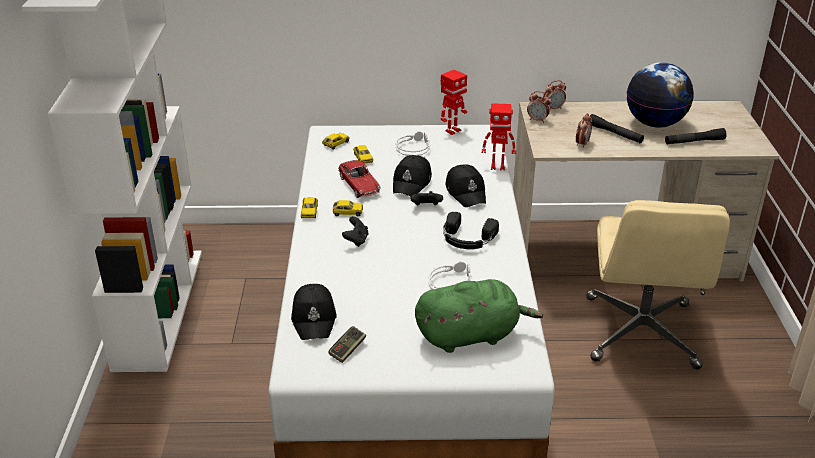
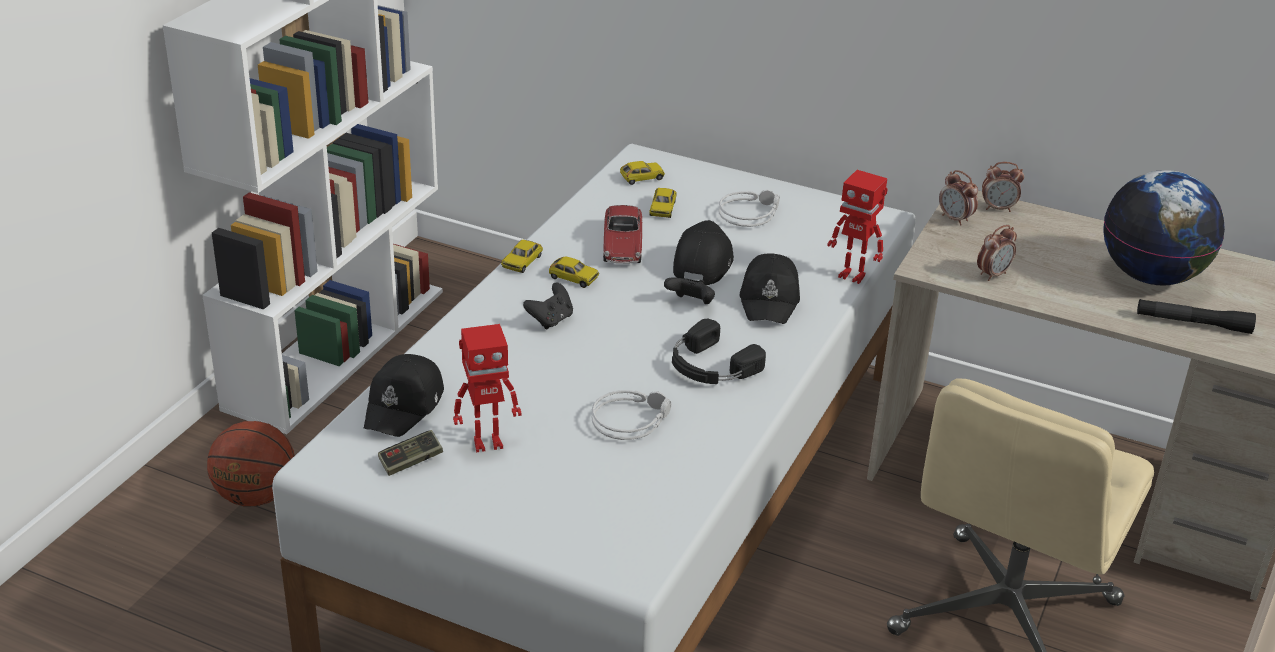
camera: 25 degrees right, 0 degrees up
(176, 417) = (255, 496): none -> basketball
(412, 182) = (702, 263): black cap -> black cap turned 150 degrees clockwise
(452, 131) = (831, 204): toy robot -> toy robot (487, 442)
(471, 335) = (593, 501): green plush toy -> none
(614, 134) = (1063, 274): black flashlight -> none

